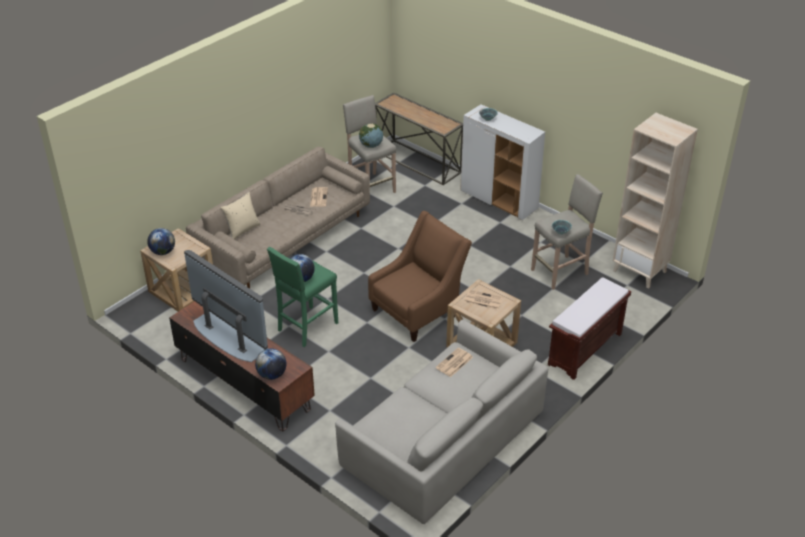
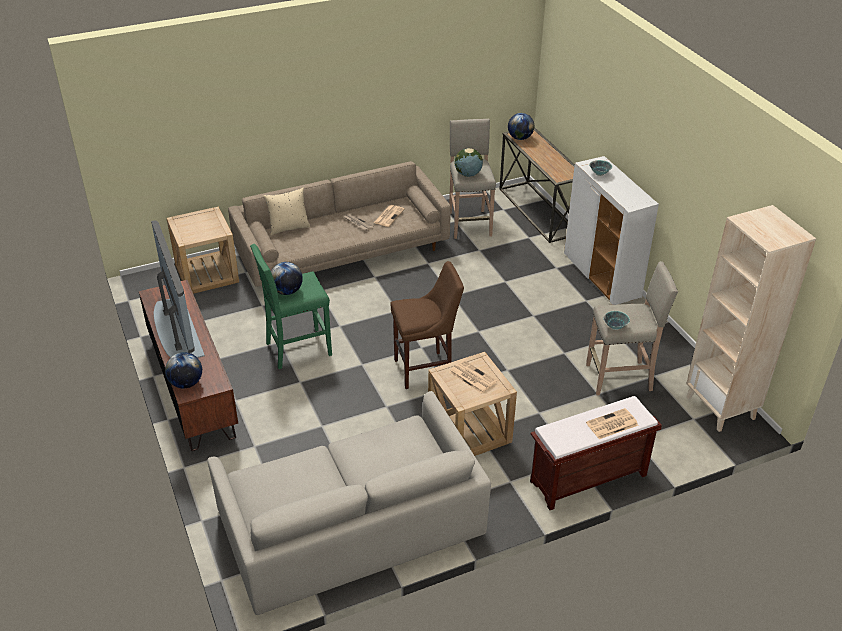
camera: 25 degrees right, 0 degrees up
(163, 252) = (185, 225): globe -> globe (520, 138)
(418, 310) = (426, 369): brown armchair -> brown stool
(454, 363) = (396, 439): newspaper -> newspaper (611, 424)

